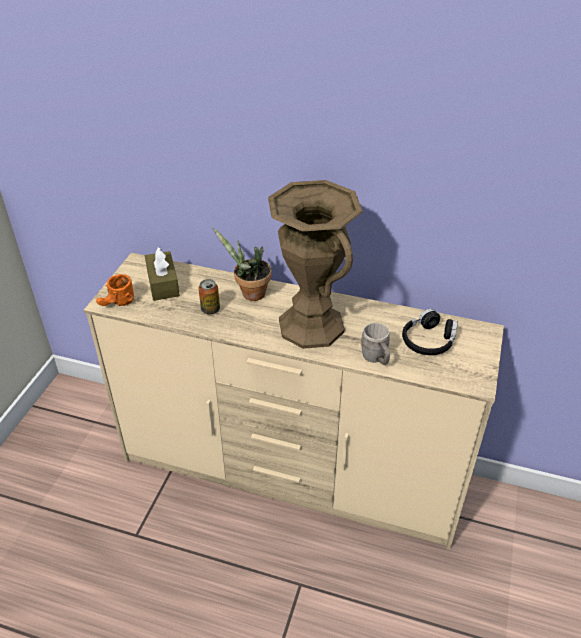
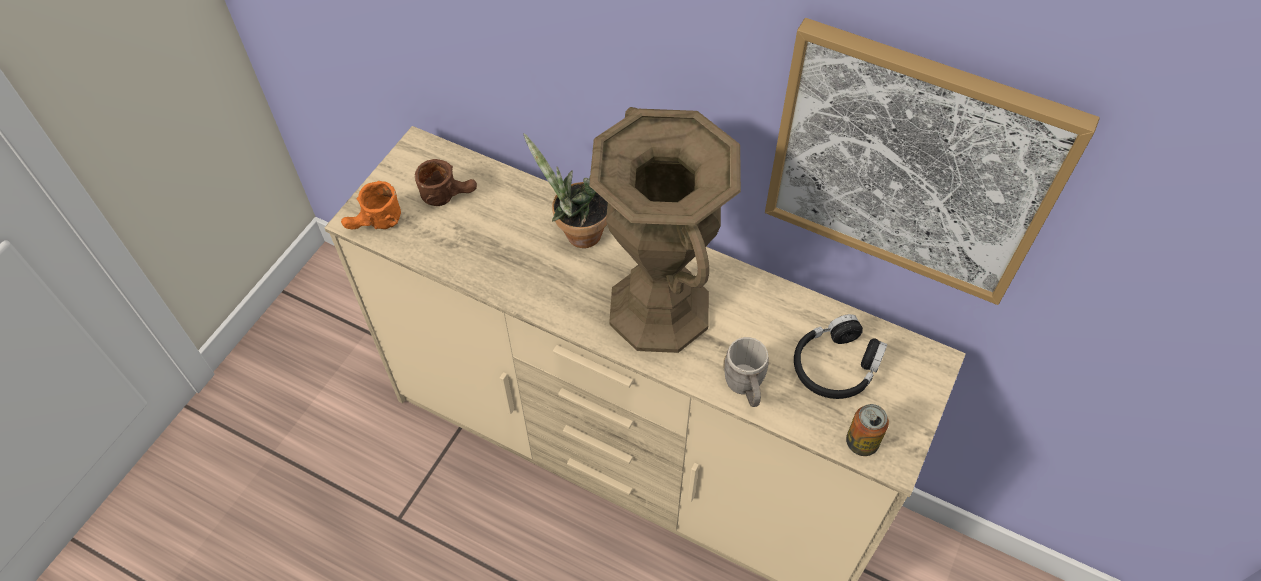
camera: 10 degrees right, 15 degrees up
(163, 283) = (449, 195): brown tissue box -> brown mug
(210, 309) = (511, 255): can -> can (861, 442)
(455, 195) = (911, 165): none -> picture

